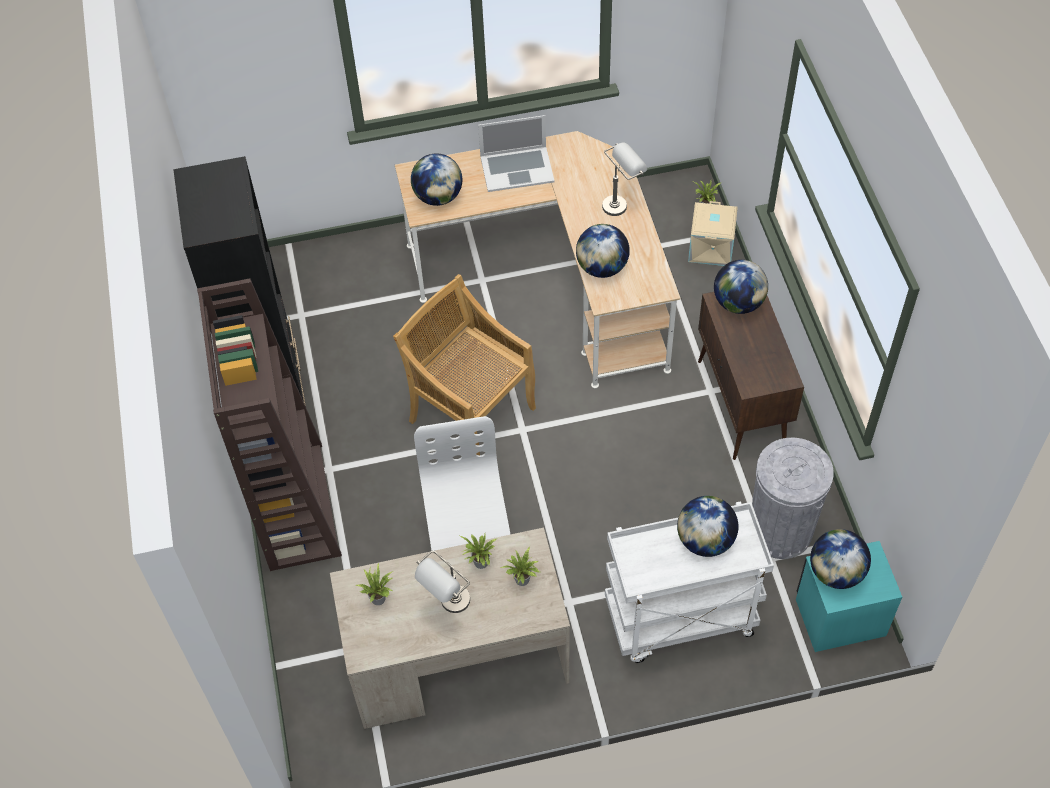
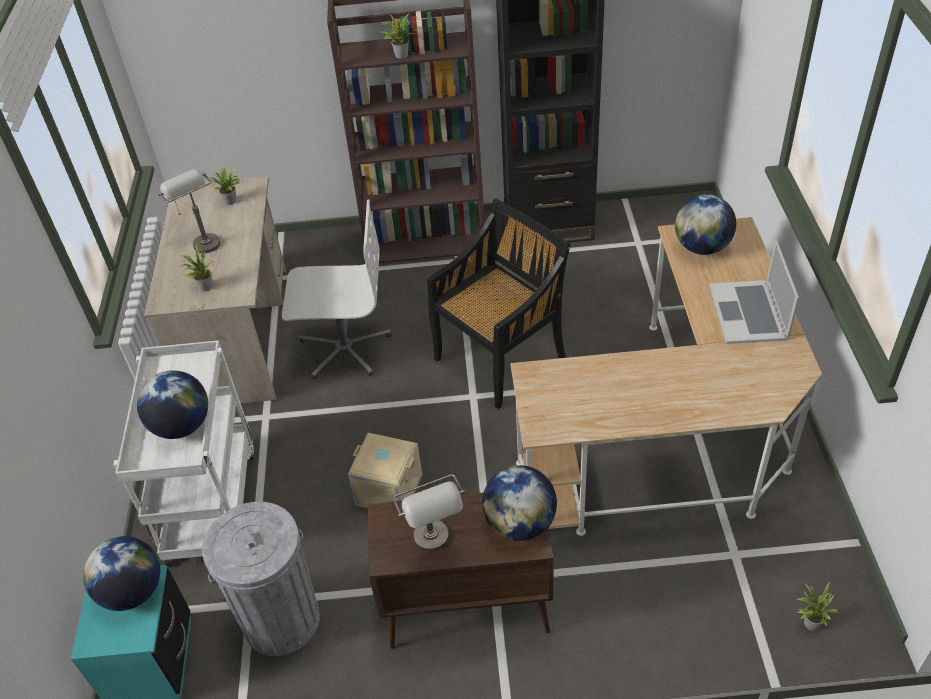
camera: 100 degrees right, 10 degrees down
(471, 413) = (501, 357): beige chair -> black chair
(480, 564) = (234, 261): potted plant -> potted plant (400, 55)
(602, 267) = (582, 376): globe -> none
(621, 202) = (690, 405): grey table lamp -> grey table lamp (437, 545)
(712, 248) = (731, 618): beige storage box -> beige storage box (388, 491)

